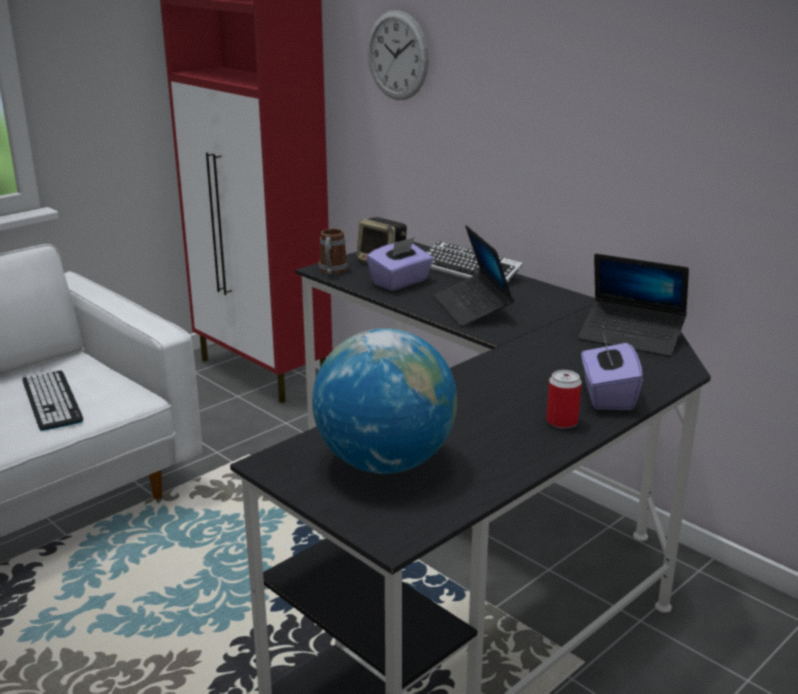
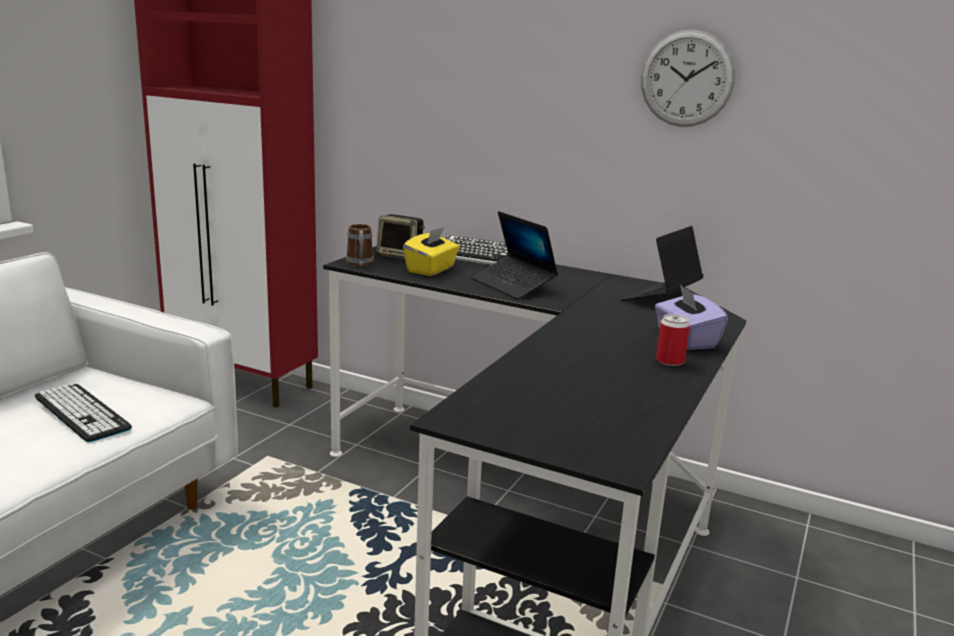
camera: 20 degrees left, 5 degrees down
(385, 462) = (554, 407): globe -> none
(397, 55) = (394, 69): wall clock -> wall clock (687, 79)
(400, 282) = (431, 270): purple tissue box -> yellow tissue box
(631, 337) = (661, 298): laptop -> laptop turned 120 degrees clockwise

